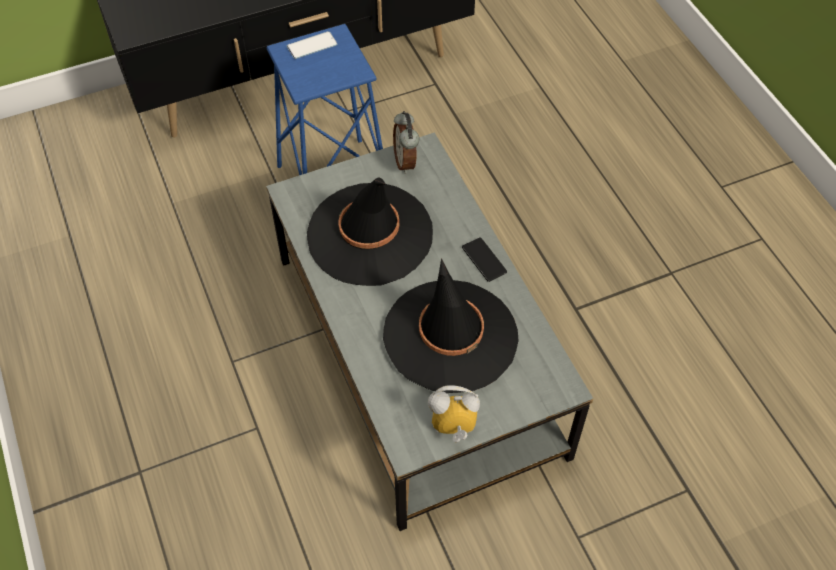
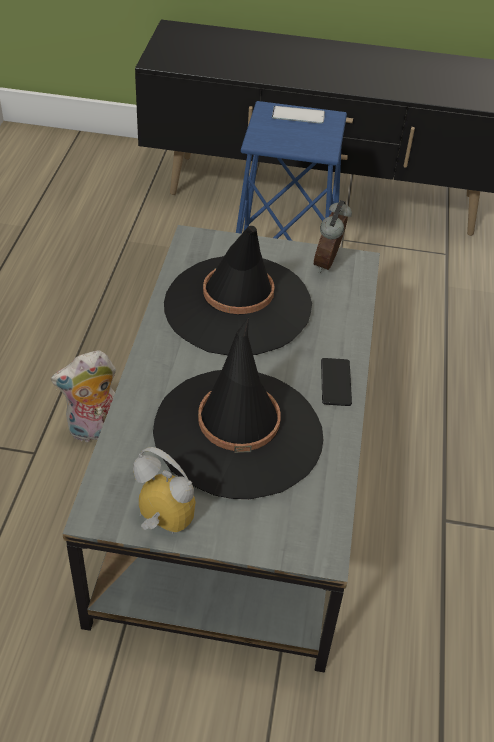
camera: 30 degrees right, 10 degrees down
(288, 384) = (95, 431): none -> plush toy

